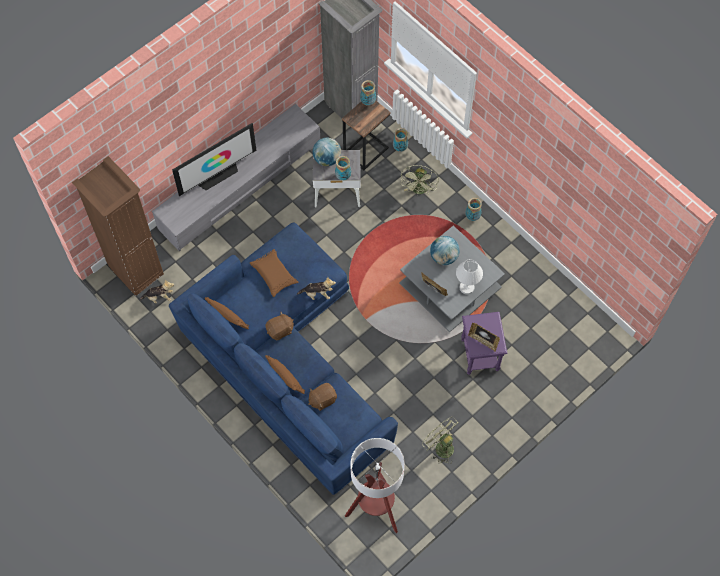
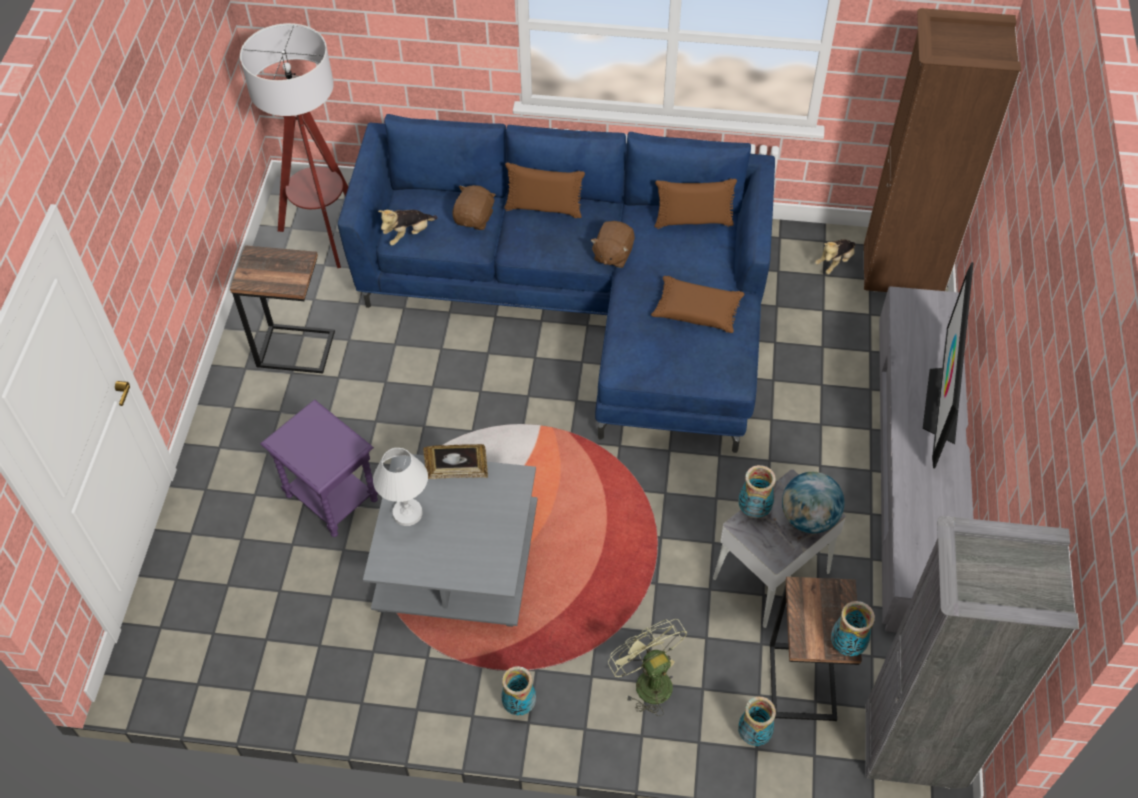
camera: 140 degrees right, 10 degrees down
(317, 294) = (611, 326): plush toy -> plush toy (408, 234)
(440, 446) = (295, 348): green fan -> side table
(443, 257) = (484, 532): globe -> none
(483, 341) = (310, 432): picture frame -> none

